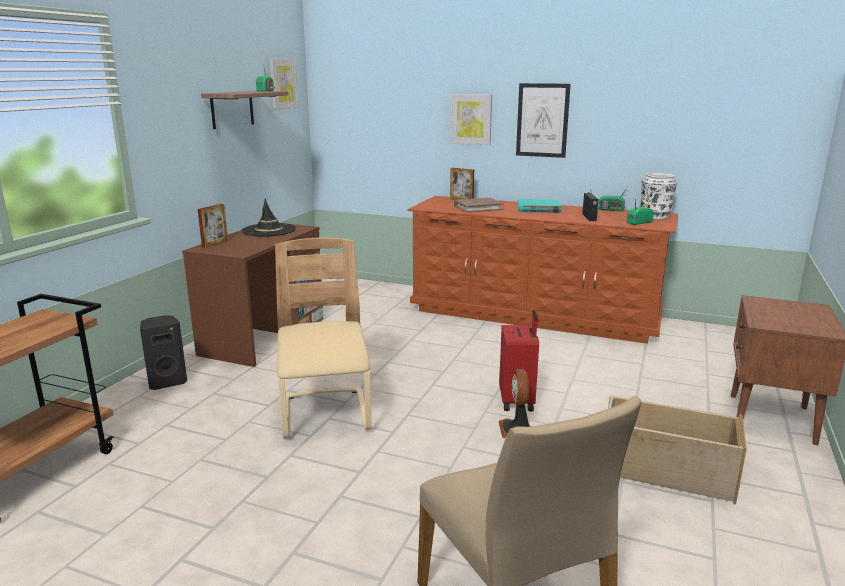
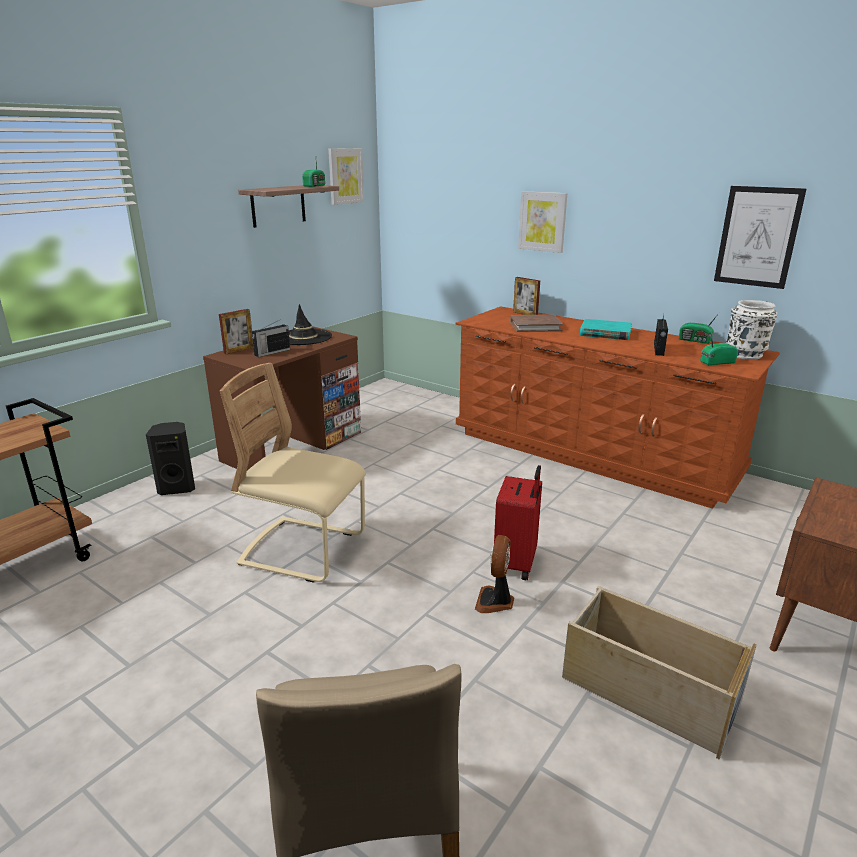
camera: 15 degrees right, 5 degrees up
(249, 243) = (271, 352): none -> radio
(325, 415) = (303, 550): beige chair -> beige chair turned 75 degrees counterclockwise
(542, 120) = (623, 226): picture -> picture (757, 237)

